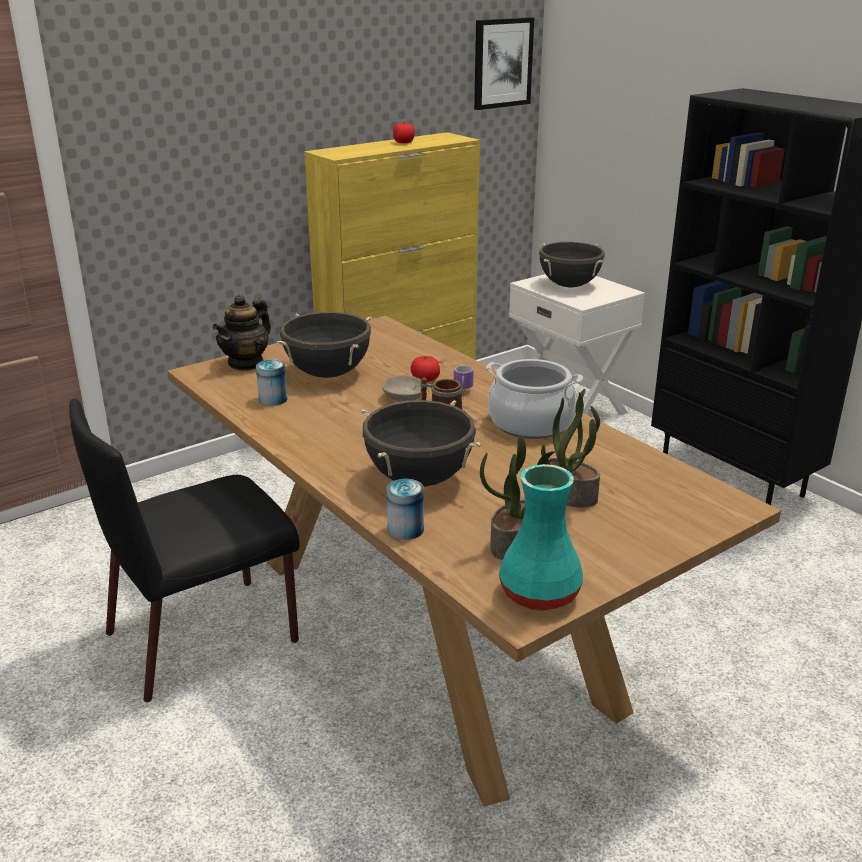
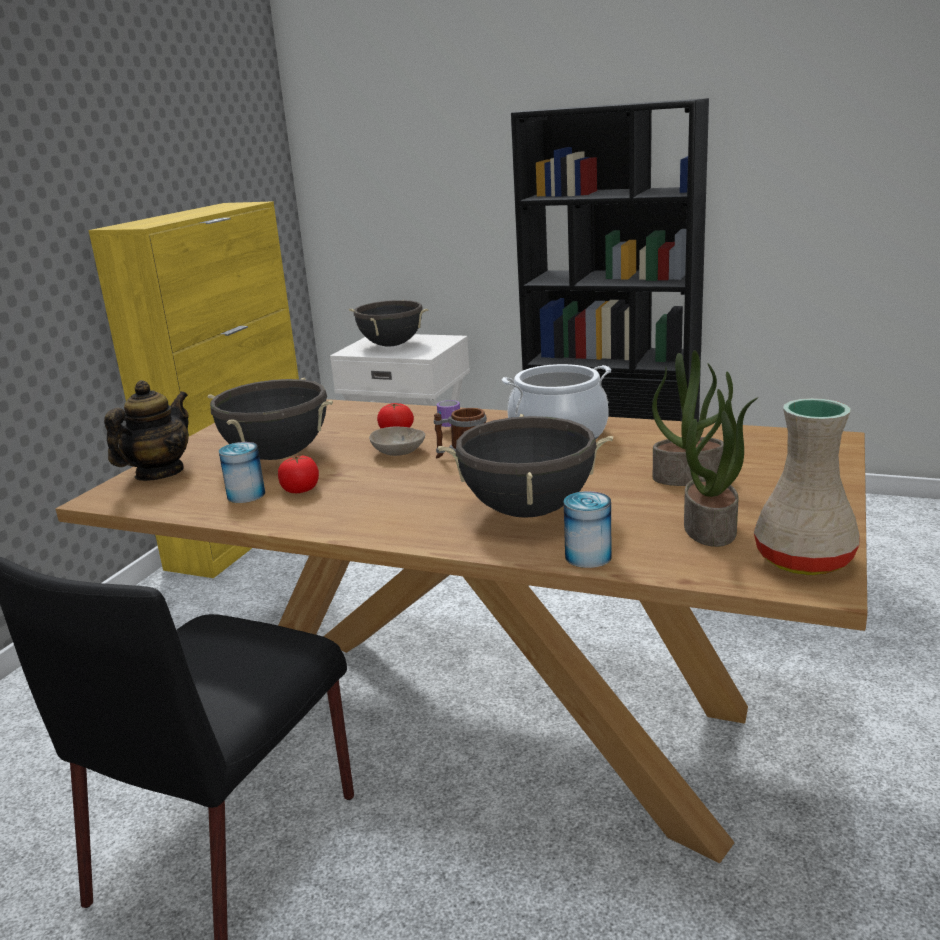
camera: 30 degrees left, 5 degrees down
(246, 363) = (159, 473): teapot -> teapot turned 150 degrees counterclockwise
(404, 142) = (195, 211): tomato -> tomato (301, 490)
(502, 63) = (256, 127): picture -> none
(541, 593) = (803, 559): turquoise vase -> beige vase

